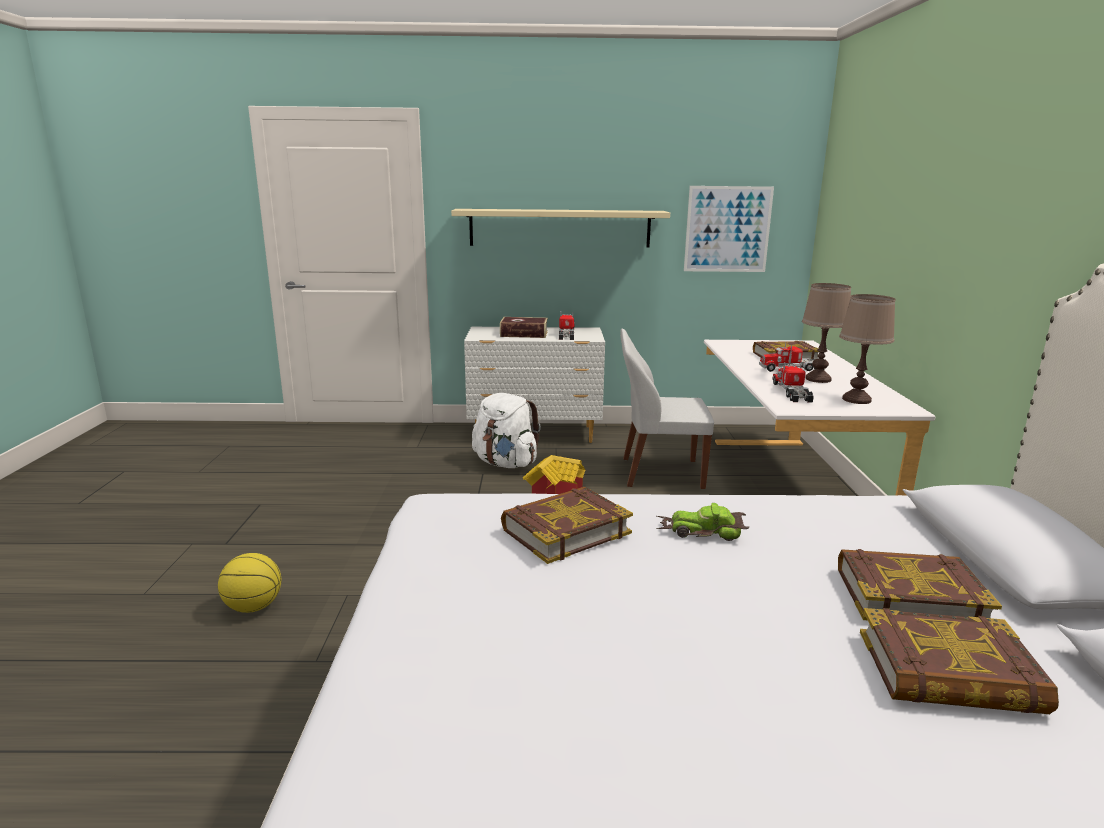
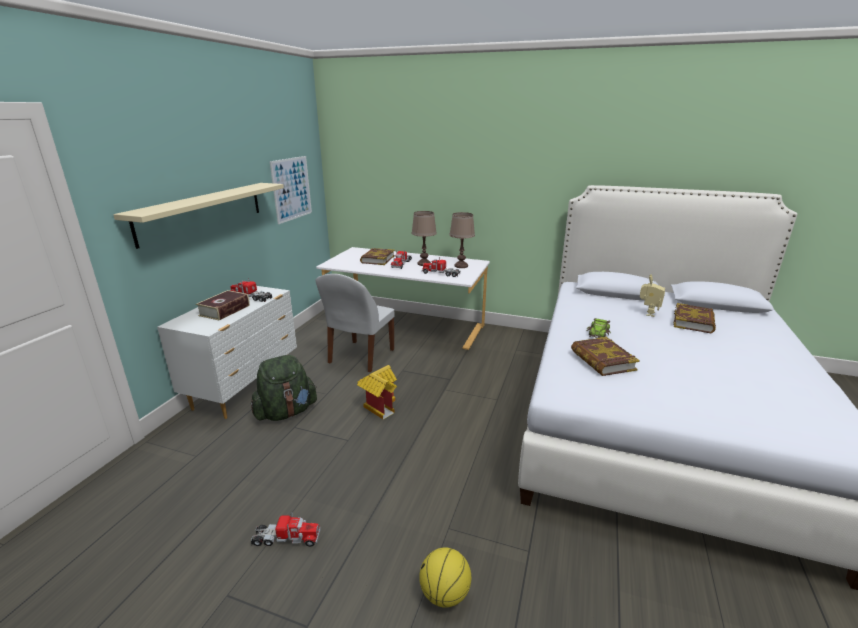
camera: 70 degrees left, 5 degrees up
(321, 511) = (286, 538): none -> toy truck
(505, 463) = (286, 412): white backpack -> green backpack
(909, 596) = (647, 313): book -> toy robot

